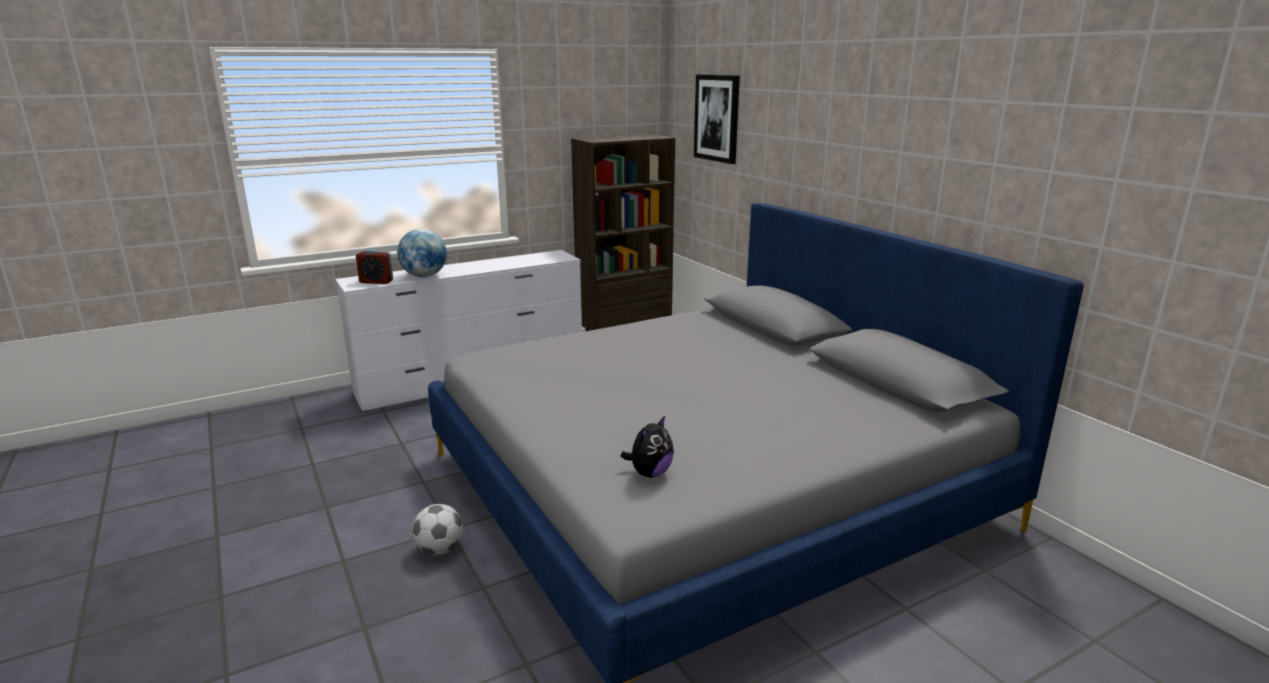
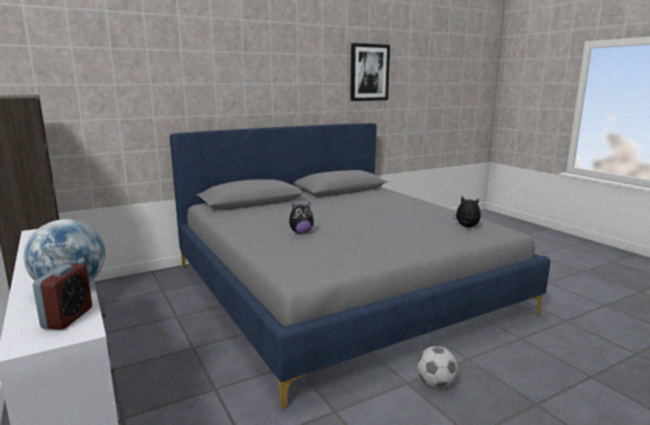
camera: 90 degrees left, 5 degrees down
(620, 354) = (301, 232): none -> plush toy
(717, 118) = (79, 74): picture -> picture (369, 72)

